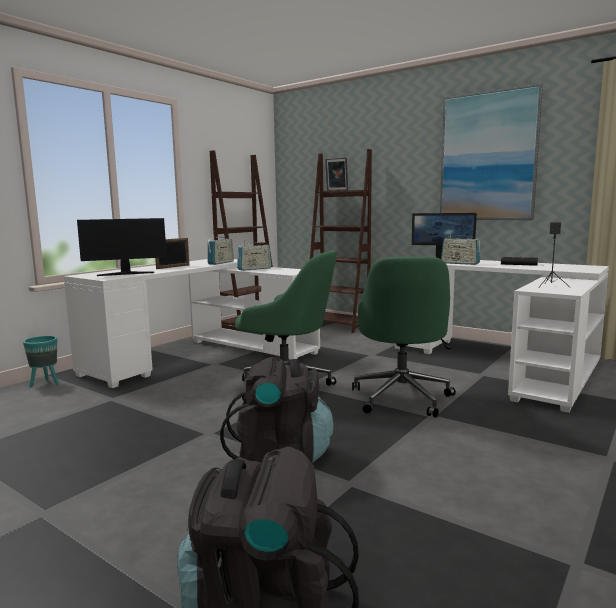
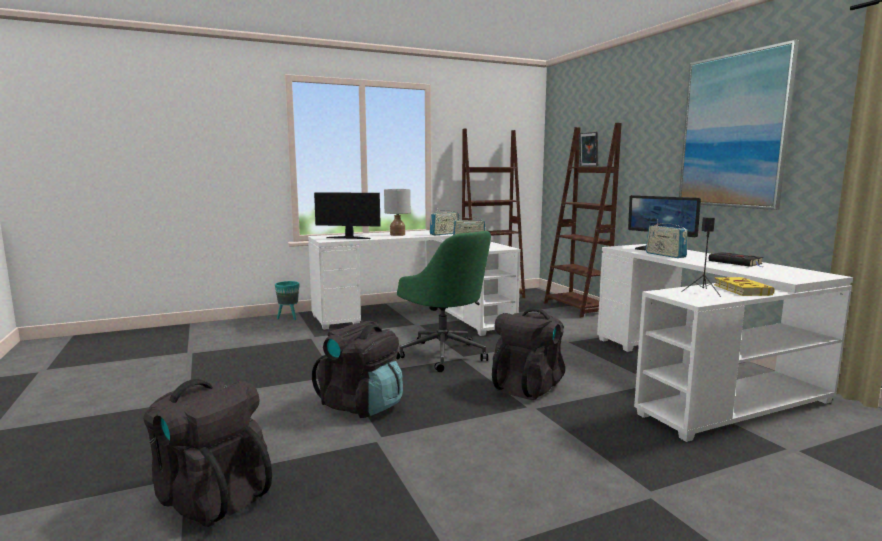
camera: 30 degrees right, 0 degrees up
(173, 267) = (398, 235): picture frame -> grey table lamp
(402, 399) = (528, 386): green office chair -> black backpack
(566, 282) = (740, 290): none -> yellow book

